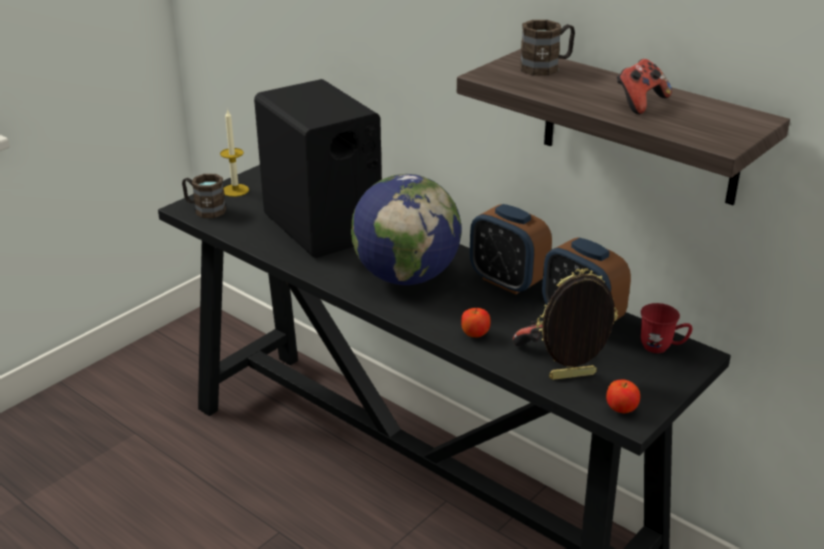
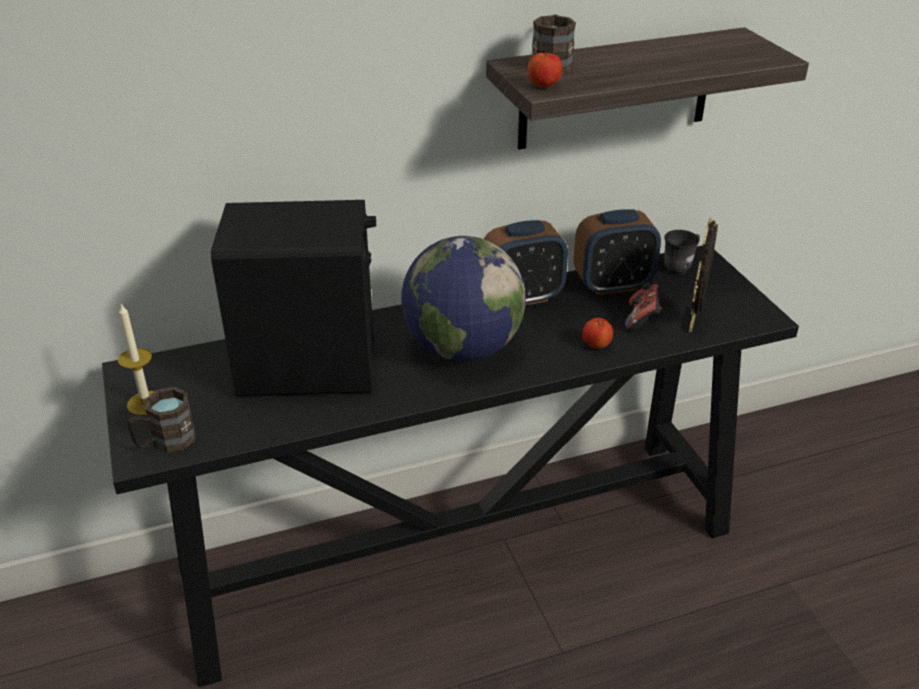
camera: 60 degrees left, 5 degrees up
(621, 409) = (752, 317): apple -> apple (543, 86)
(640, 103) = (672, 57): game controller -> none
(662, 347) = (680, 266): red mug -> grey mug

